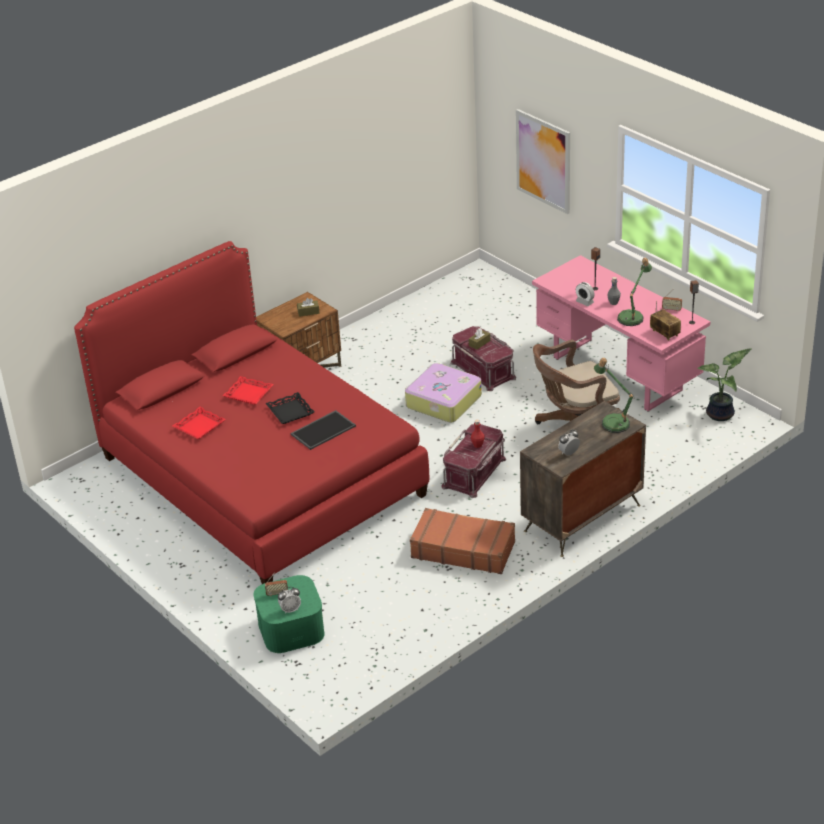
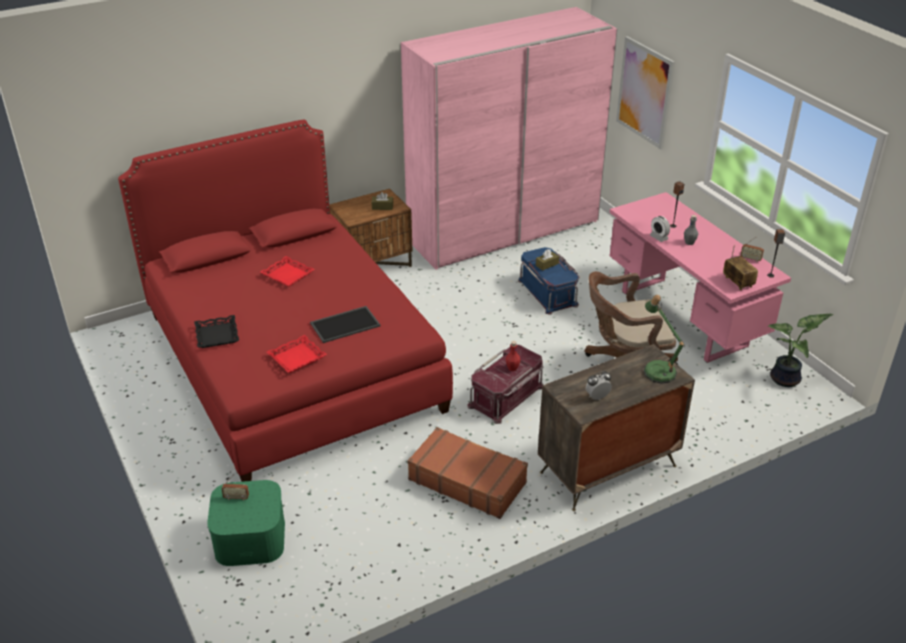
camera: 10 degrees right, 0 degrees up
(199, 426) = (224, 299): red tray -> red tray (297, 358)
(290, 411) = (320, 299): black tray -> black tray (217, 335)
(290, 609) = (242, 520): alarm clock -> none
(420, 314) = (503, 230): none -> pink wardrobe
(442, 401) = (497, 316): suitcase -> none
(484, 370) = (548, 292): red storage box -> blue storage box
(633, 316) = (707, 259): table lamp -> none

